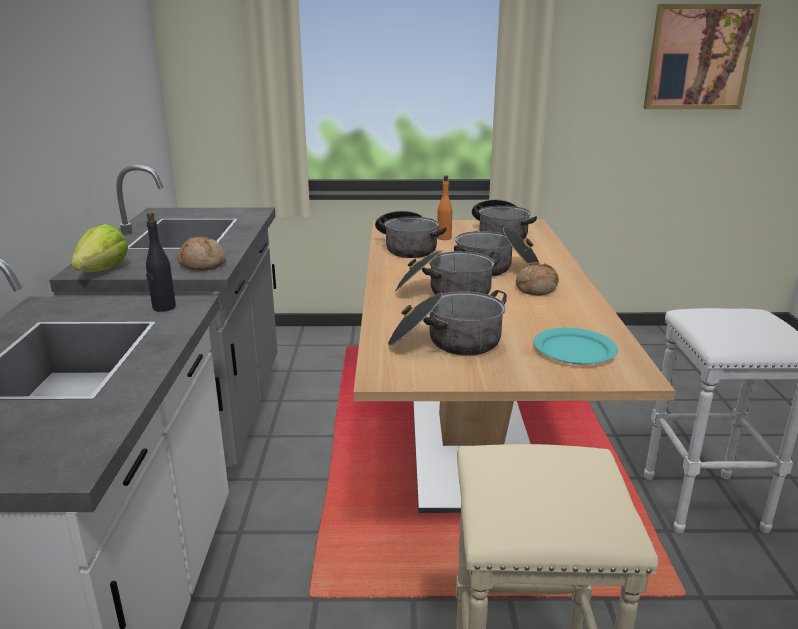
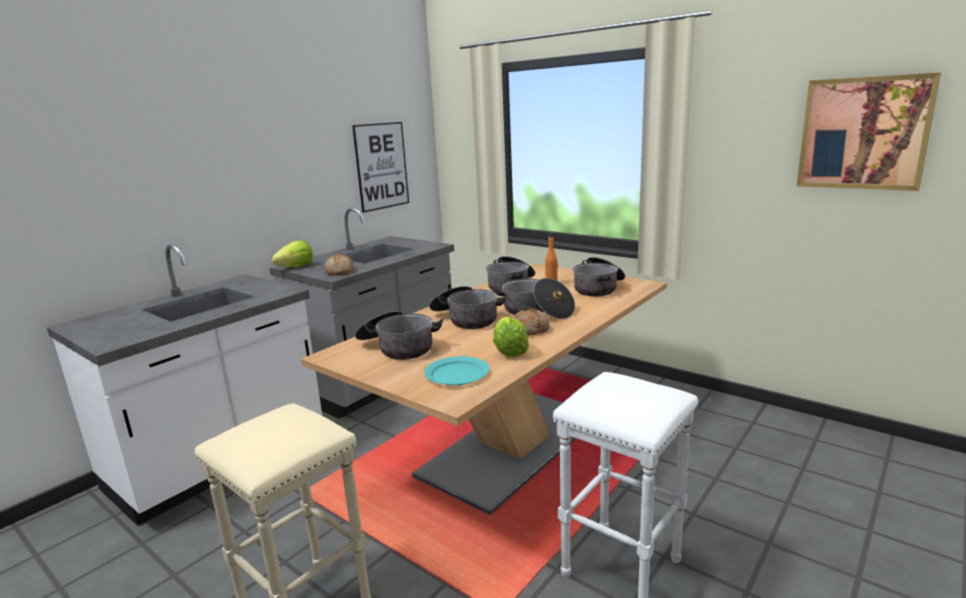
camera: 40 degrees right, 5 degrees down
(124, 99) = (381, 166): none -> picture
(163, 307) = (276, 290): black bottle -> none
(566, 313) = (509, 351): none -> lettuce

